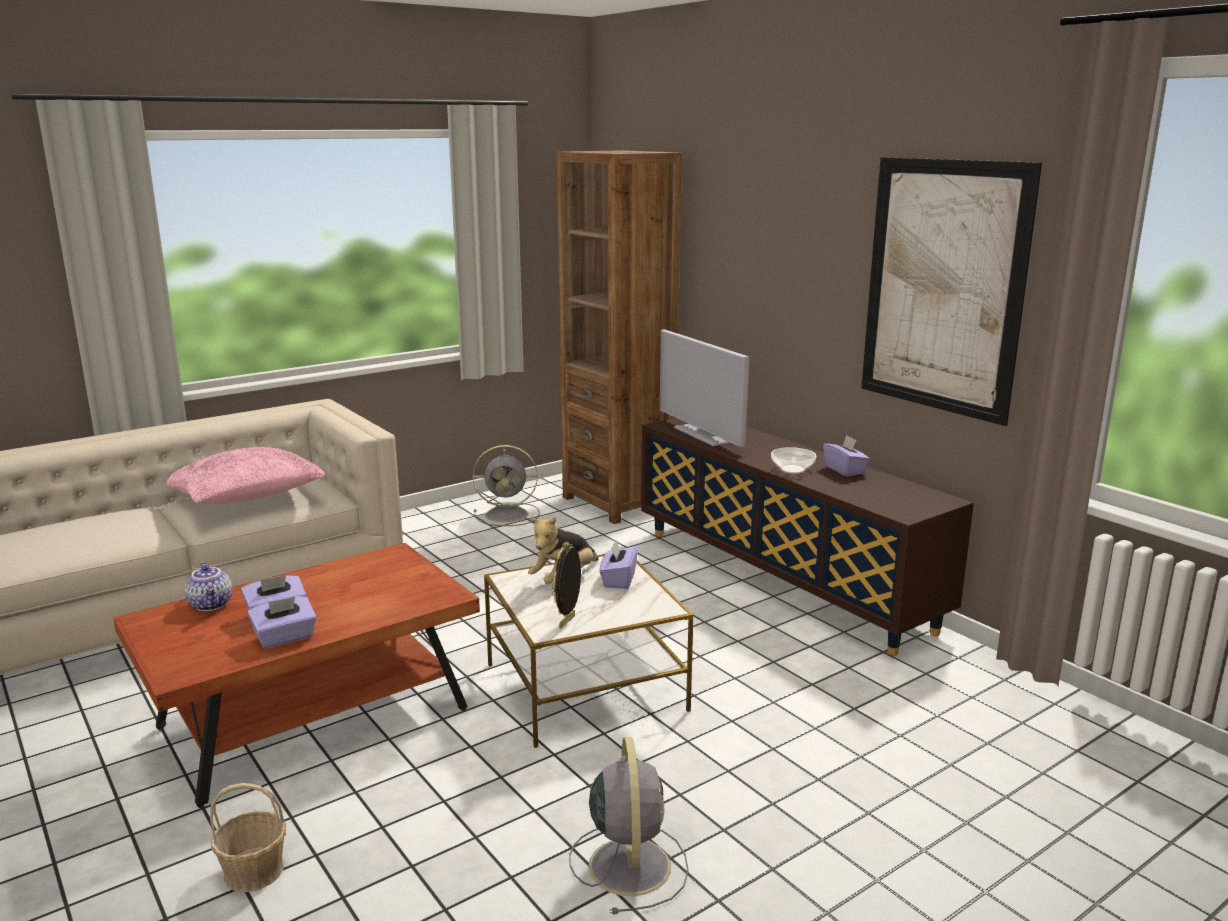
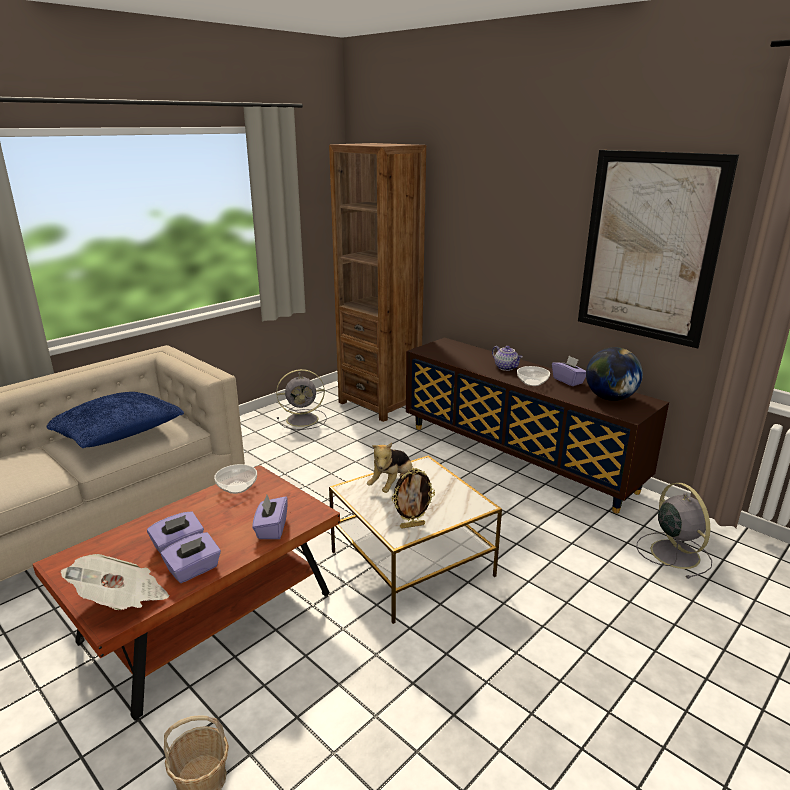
camera: 10 degrees left, 5 degrees up
(196, 658) = (122, 600): none -> newspaper
(212, 604) = (118, 541): teapot -> teapot (506, 367)
(247, 497) = (118, 434): pink pillow -> blue pillow
(367, 563) = (237, 488): none -> bowl
(568, 622) = (412, 525): picture frame -> picture frame turned 120 degrees counterclockwise
(618, 580) = (433, 482): purple tissue box -> purple tissue box (271, 529)
(629, 863) = (503, 723): grey fan -> grey fan (673, 552)
(703, 434) = (454, 357): television -> none
(890, 493) = (609, 398): none -> globe

